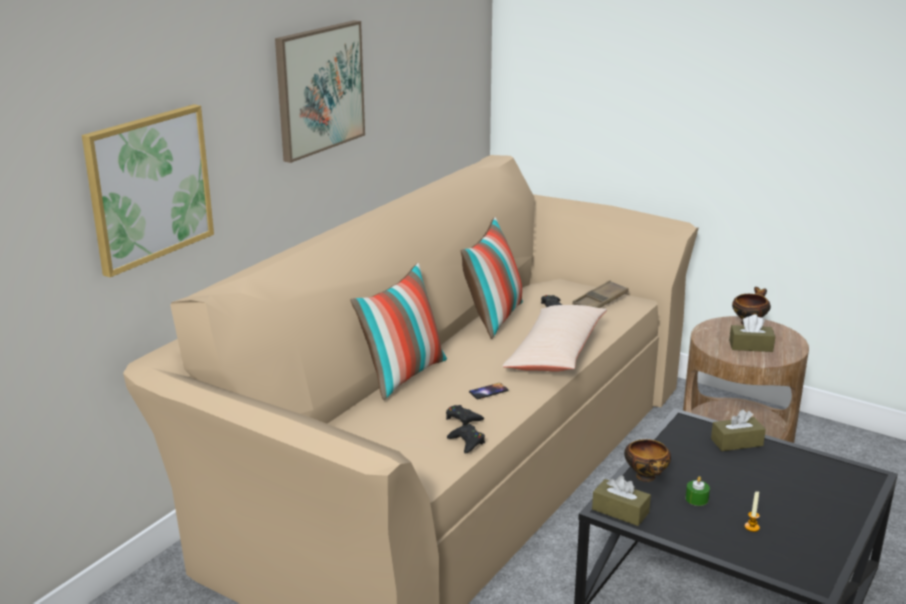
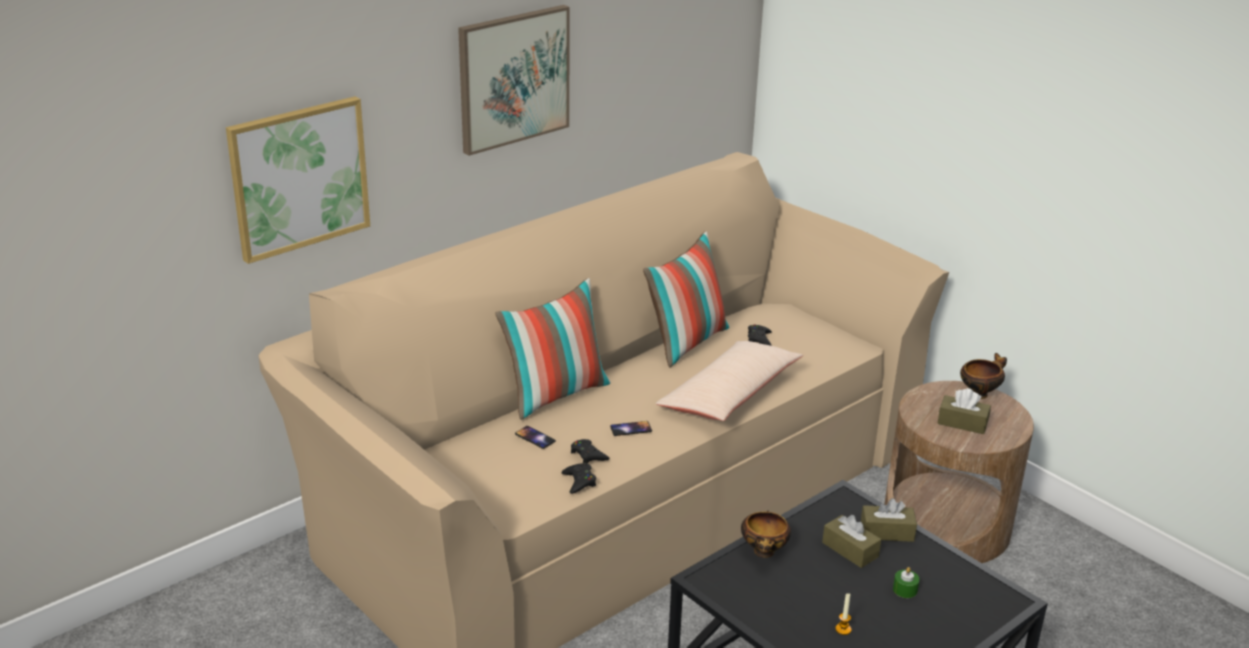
camera: 15 degrees right, 5 degrees up
(405, 413) = (535, 438): none -> phone
(600, 301) = (816, 340): brown tray -> none
(620, 511) = (714, 584): brown tissue box -> brown tissue box (850, 550)
(696, 499) = (803, 587): green candle -> green candle (905, 590)

